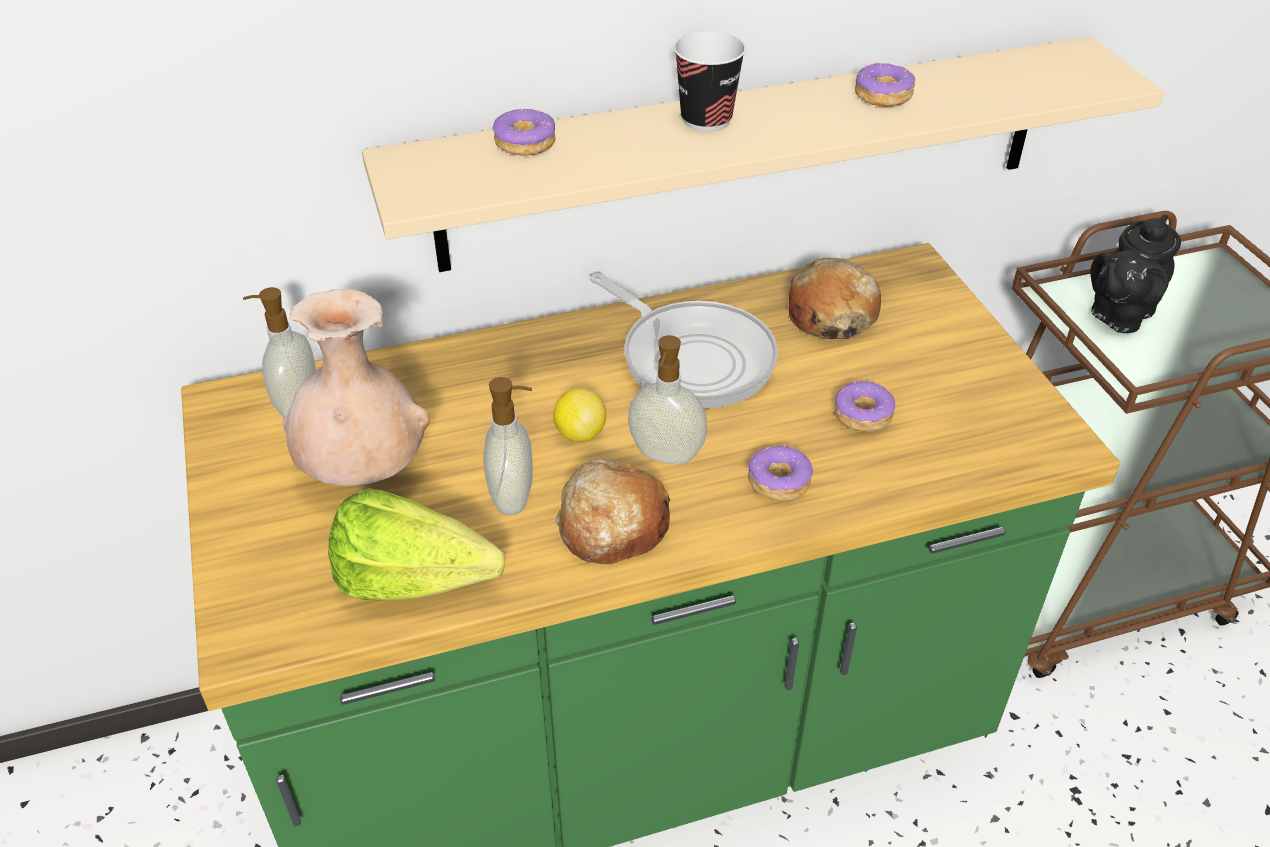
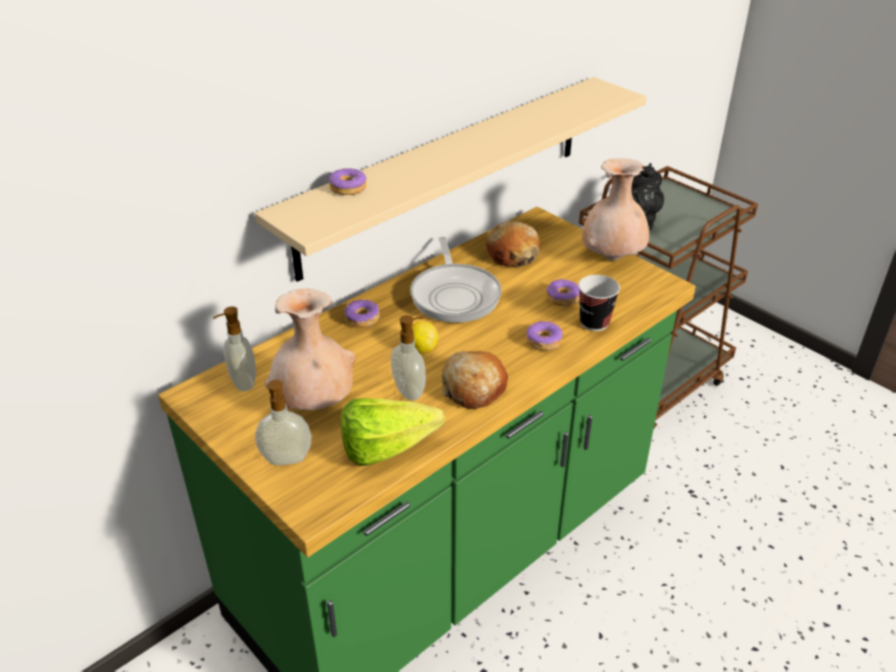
camera: 25 degrees left, 5 degrees down
(665, 456) = (477, 346): soap dispenser -> soap dispenser (286, 460)
(692, 357) = (455, 295): frying pan -> frying pan turned 60 degrees clockwise
(706, 119) = (436, 155): cup -> cup (594, 323)
(882, 96) = (516, 125): donut -> donut (362, 319)
(996, 368) = (612, 258): none -> beige vase

